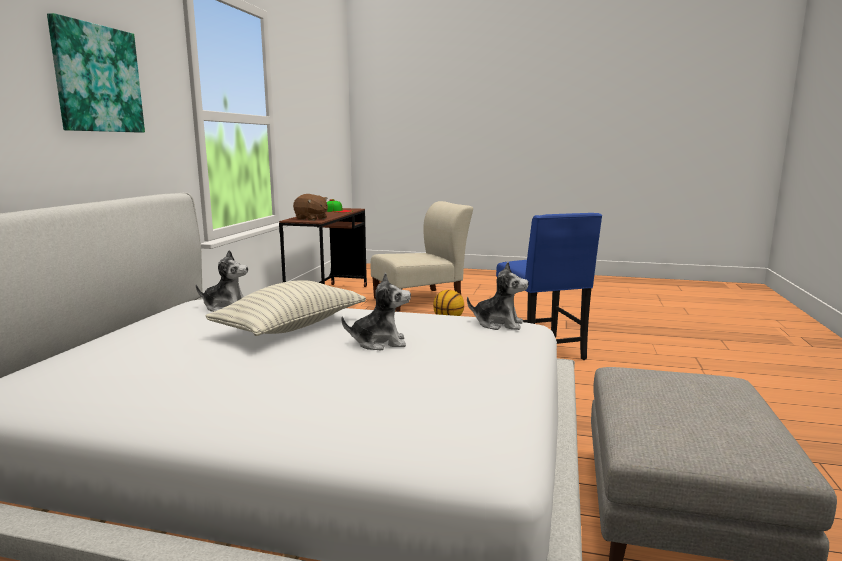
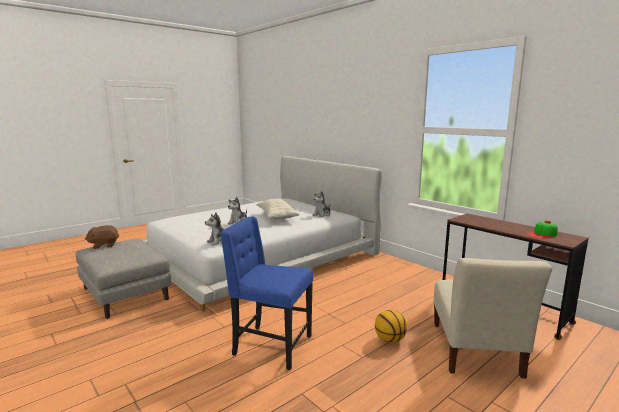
camera: 125 degrees right, 0 degrees up
(97, 79) = (364, 116): picture -> none
(311, 219) = (473, 220): brown plush toy -> brown plush toy (104, 245)

